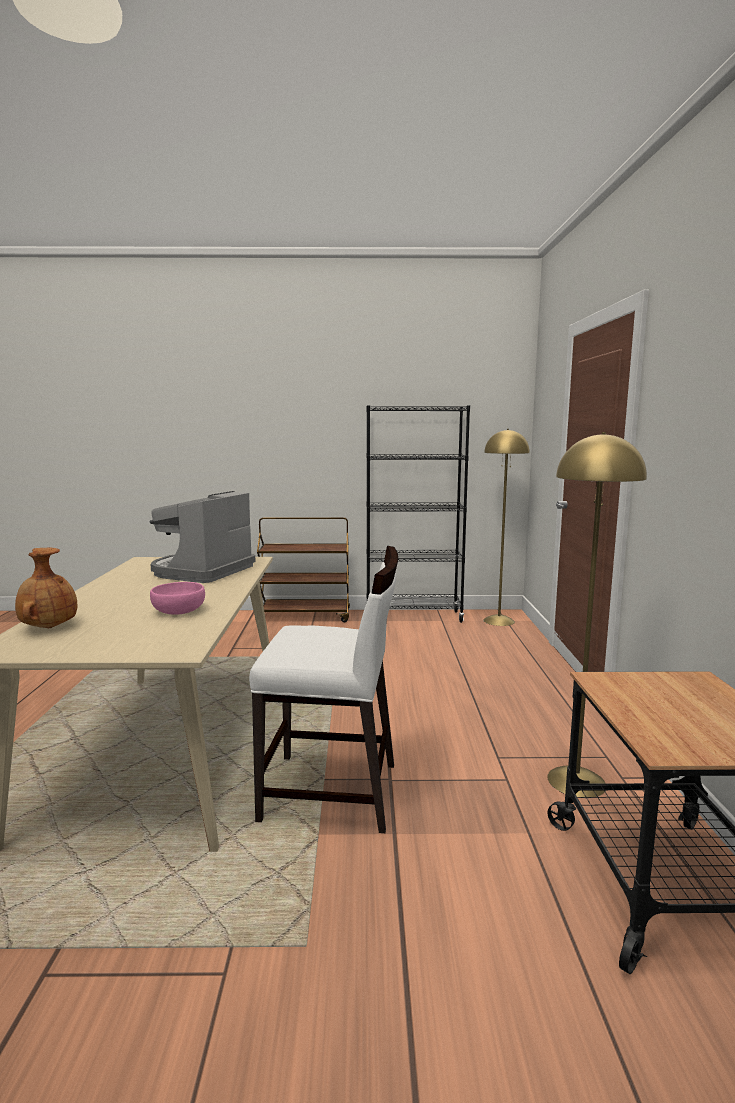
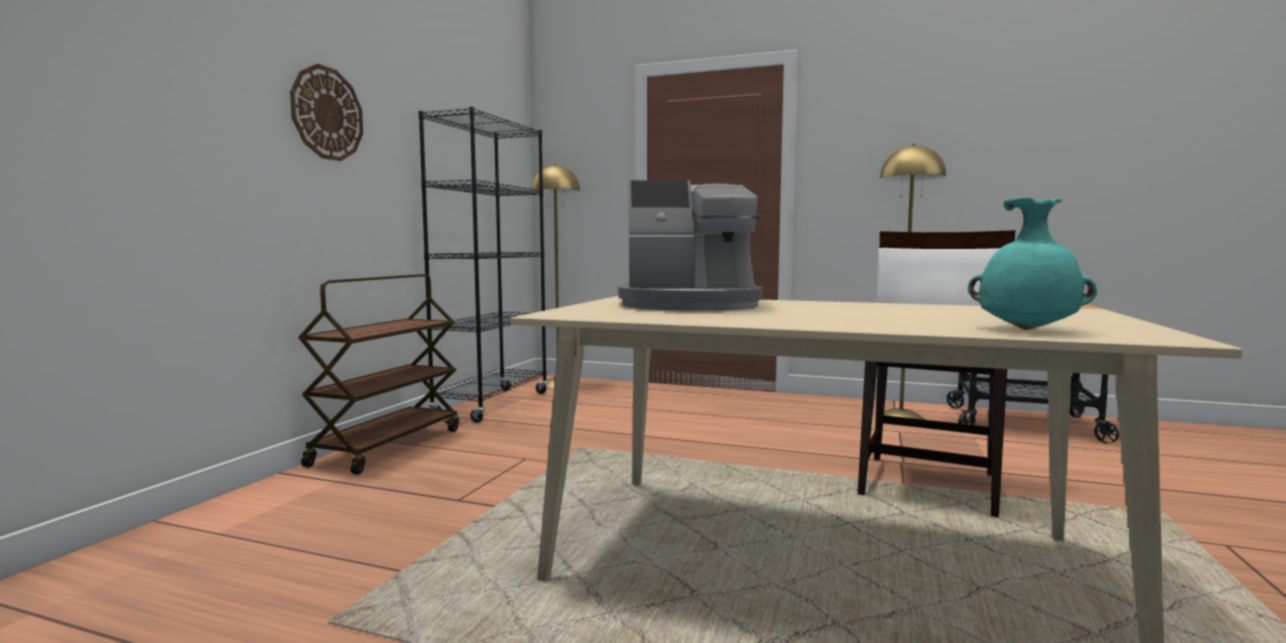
camera: 70 degrees left, 5 degrees down
(48, 628) = (1027, 330): brown vase -> turquoise vase
(178, 611) = (919, 309): pink bowl -> none
(202, 571) = (689, 305): coffee machine -> coffee machine turned 45 degrees counterclockwise
(293, 422) = (327, 113): none -> wall clock

